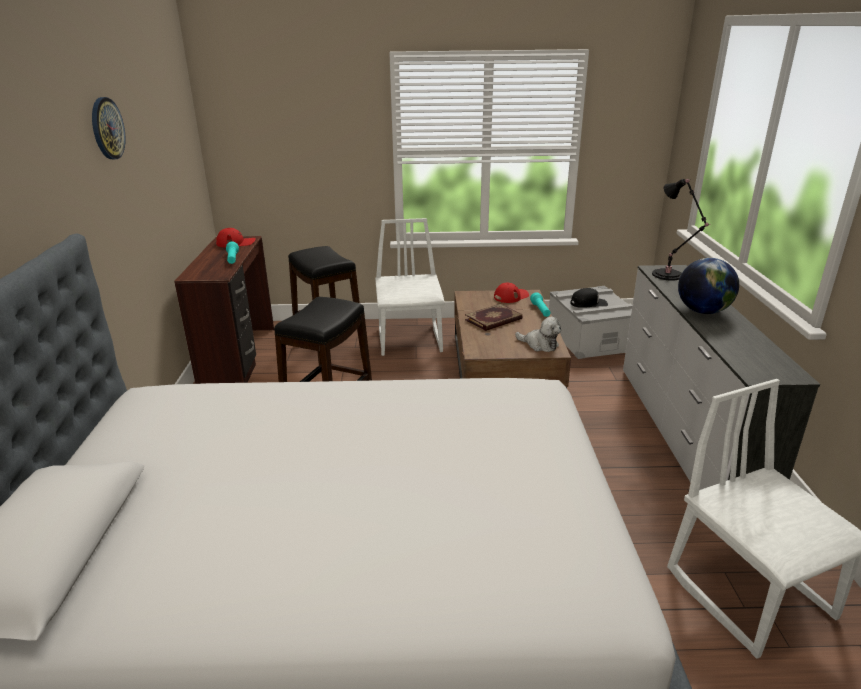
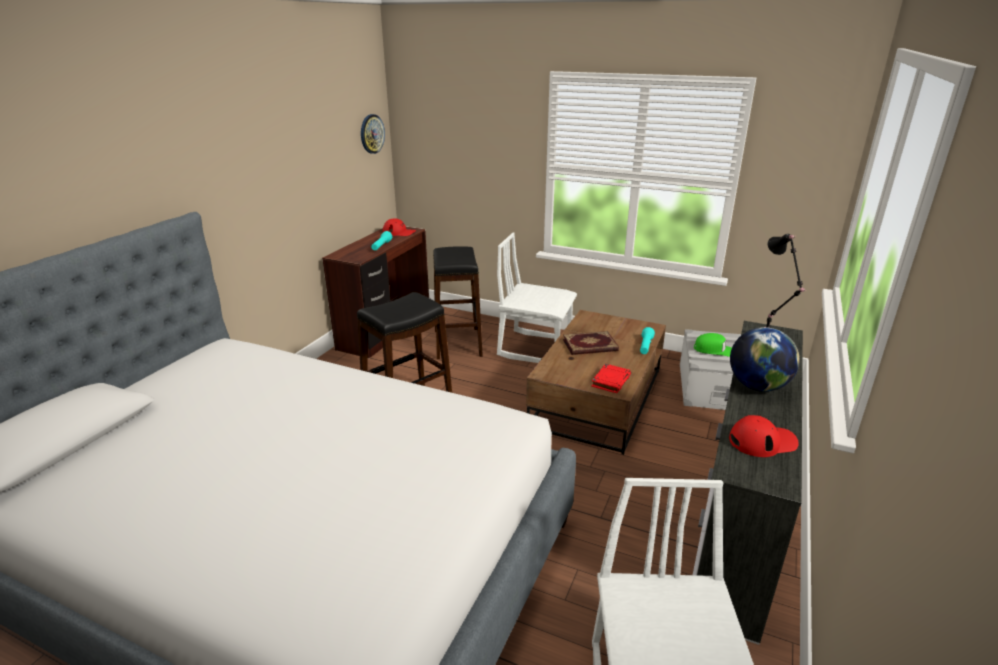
camera: 25 degrees right, 0 degrees up
(107, 128) = (263, 129): wall clock -> wall clock (371, 134)
(410, 340) = (535, 348): white chair -> white chair turned 90 degrees counterclockwise
(511, 296) = (629, 326): red cap -> red cap (762, 441)
(539, 345) = (611, 381): plush toy -> red book
(588, 303) = (714, 350): black cap -> green cap

